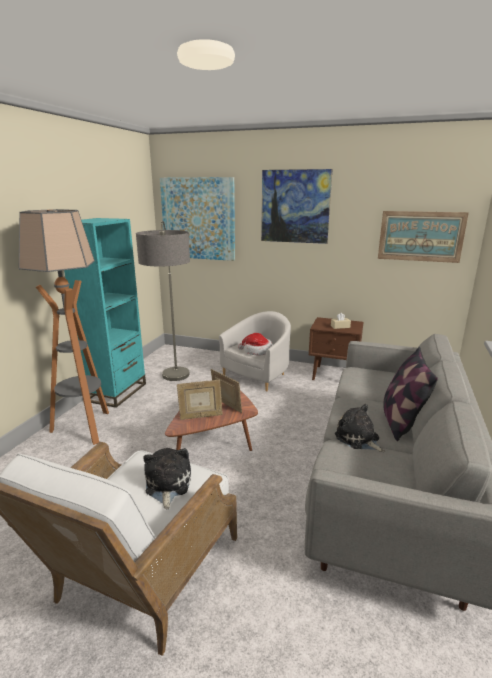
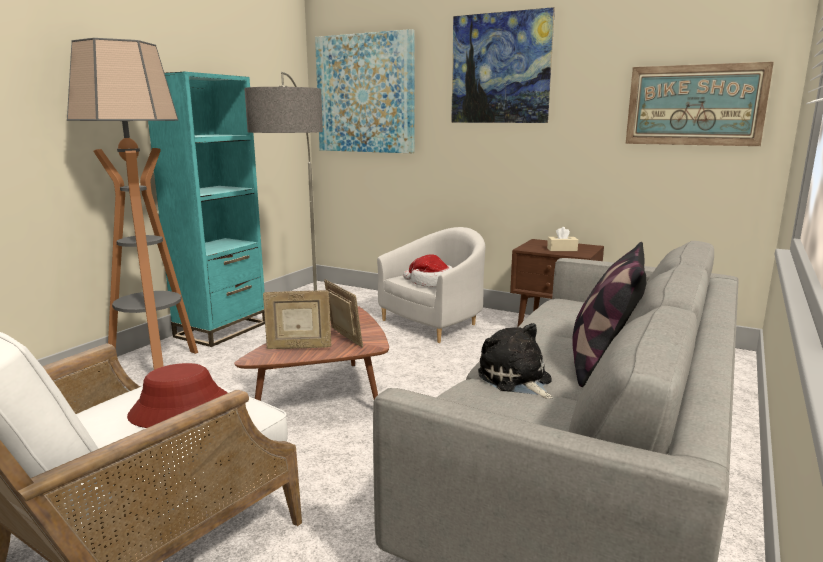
camera: 10 degrees right, 5 degrees down
(167, 485) = (181, 410): plush toy -> red hat

